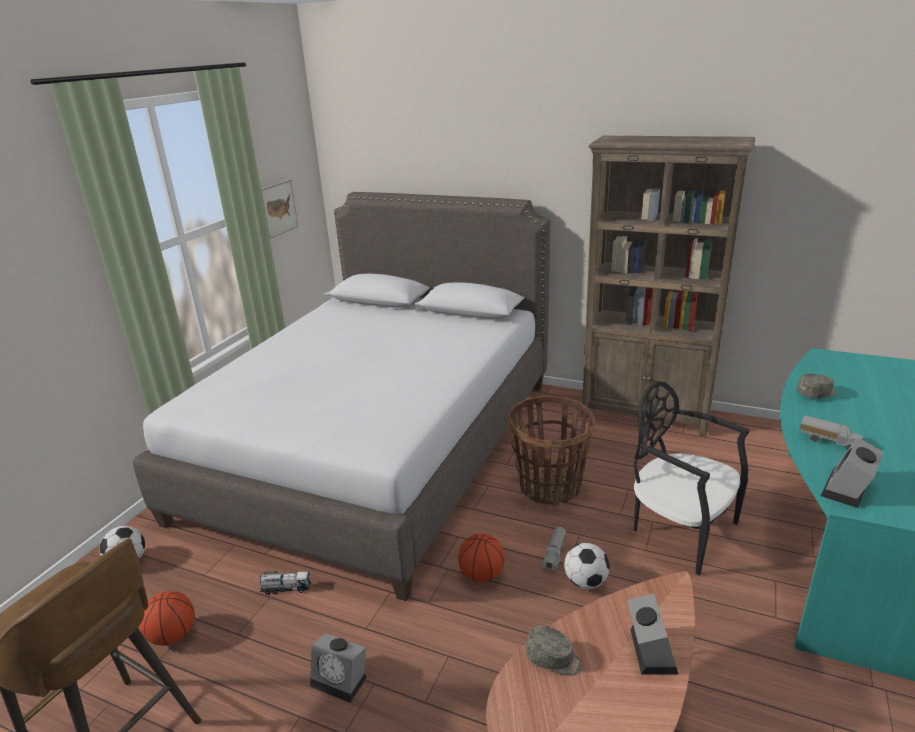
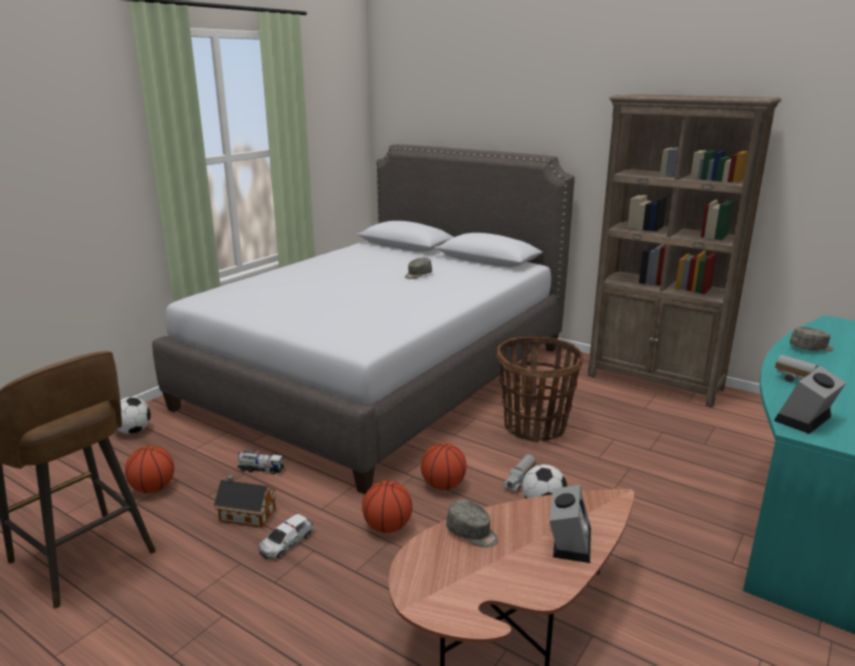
camera: 10 degrees right, 5 degrees down
(278, 208) = (324, 150): picture -> none
(287, 651) = (245, 514): none -> toy house
(341, 680) = (286, 543): alarm clock -> toy car
(406, 341) = (417, 275): none -> grey cap
(441, 638) = (388, 527): none -> basketball
(680, 530) = (656, 478): black chair -> none

